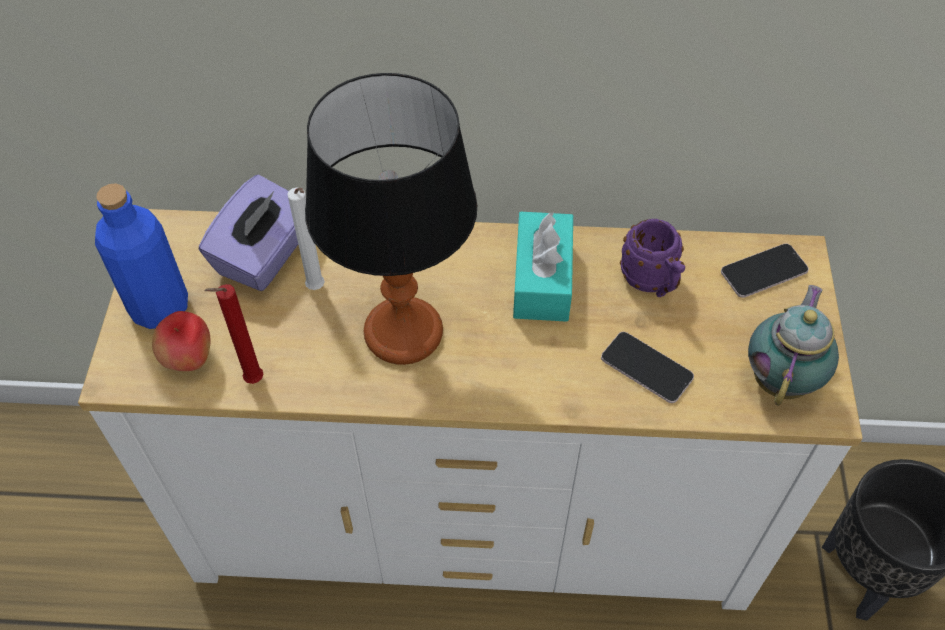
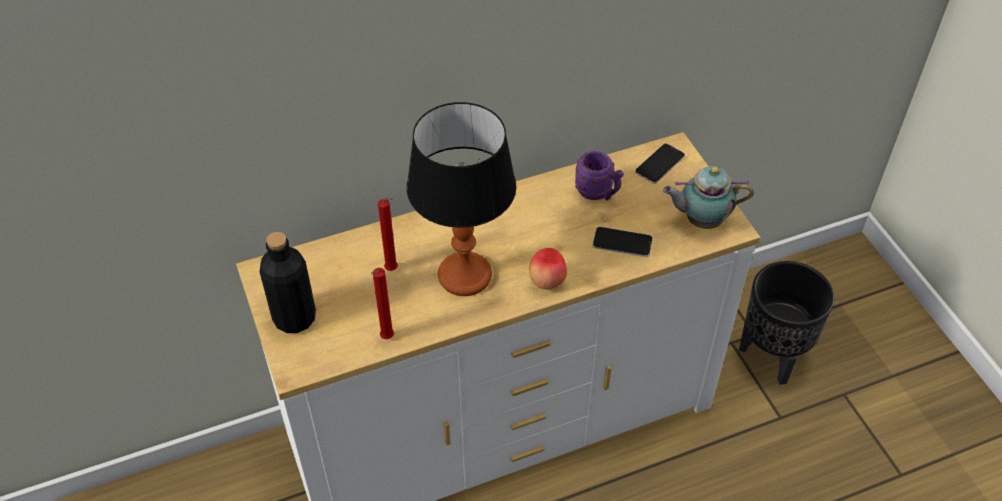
camera: 25 degrees left, 5 degrees down
(159, 307) = (294, 318): blue bottle -> black bottle
(189, 359) = (336, 341): apple -> apple (547, 282)
(264, 255) = (344, 262): purple tissue box -> none
(317, 289) = (393, 270): white candle -> red candle
(542, 279) = (531, 214): turquoise tissue box -> none
(781, 378) = (701, 220): teapot -> teapot turned 90 degrees counterclockwise

